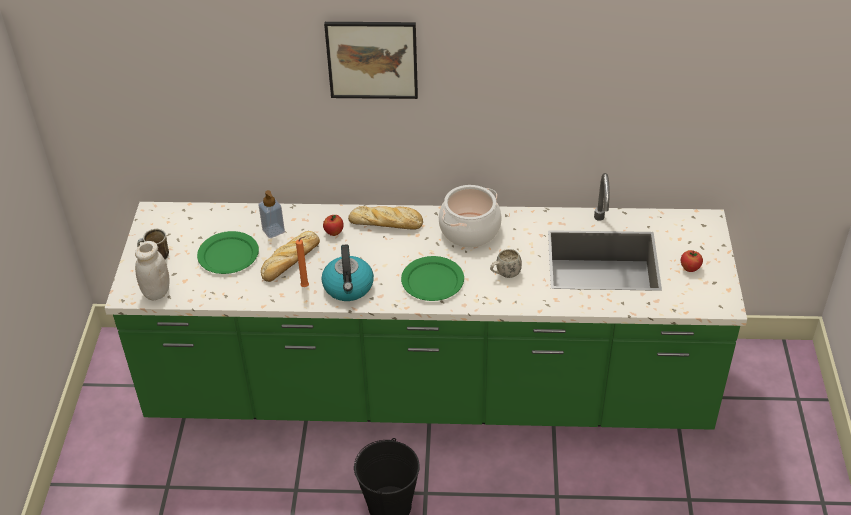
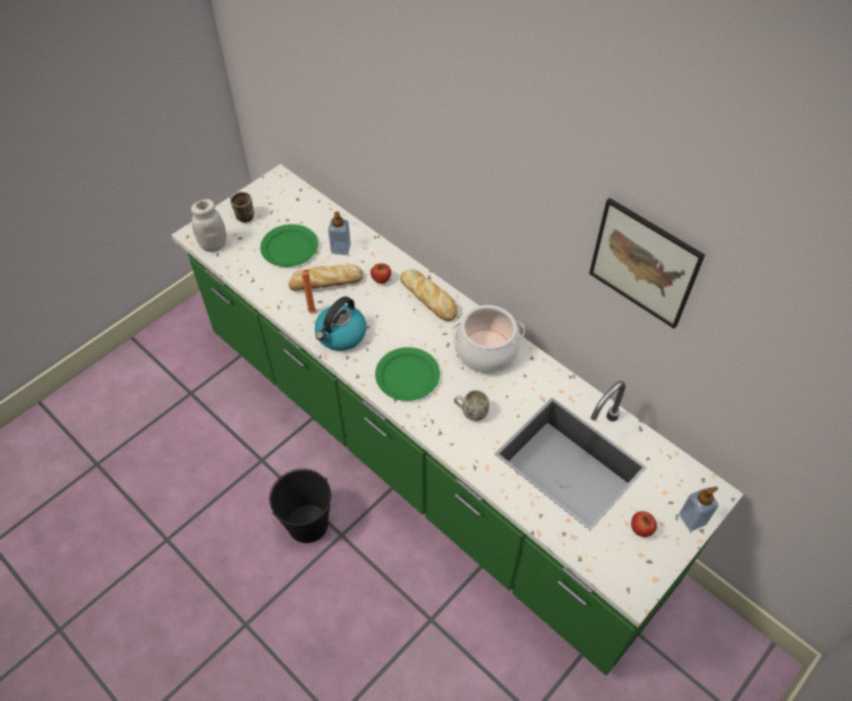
camera: 40 degrees right, 10 degrees up
(372, 59) = (451, 141): picture -> picture (644, 263)
(711, 242) = (692, 519): none -> soap dispenser

